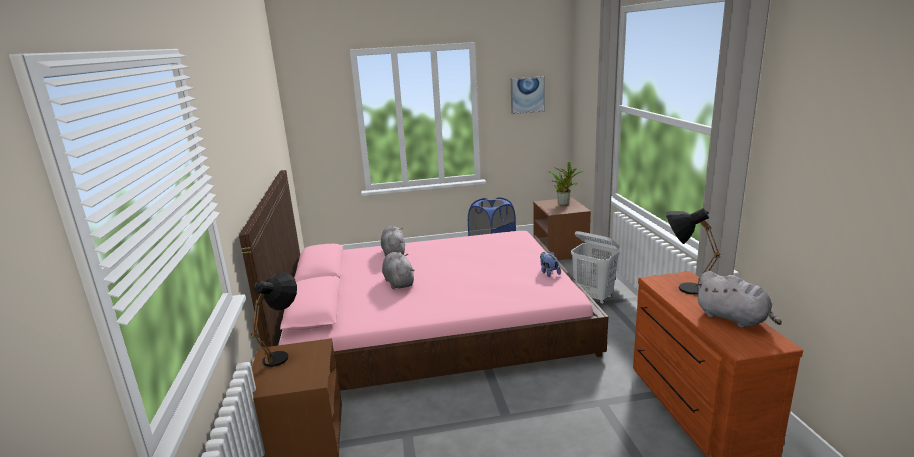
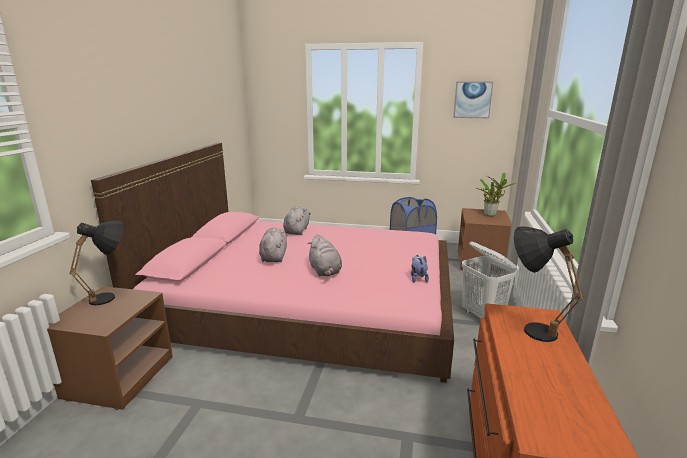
camera: 20 degrees right, 0 degrees up
(734, 319) = (567, 388): grey plush toy -> grey plush toy (325, 271)

